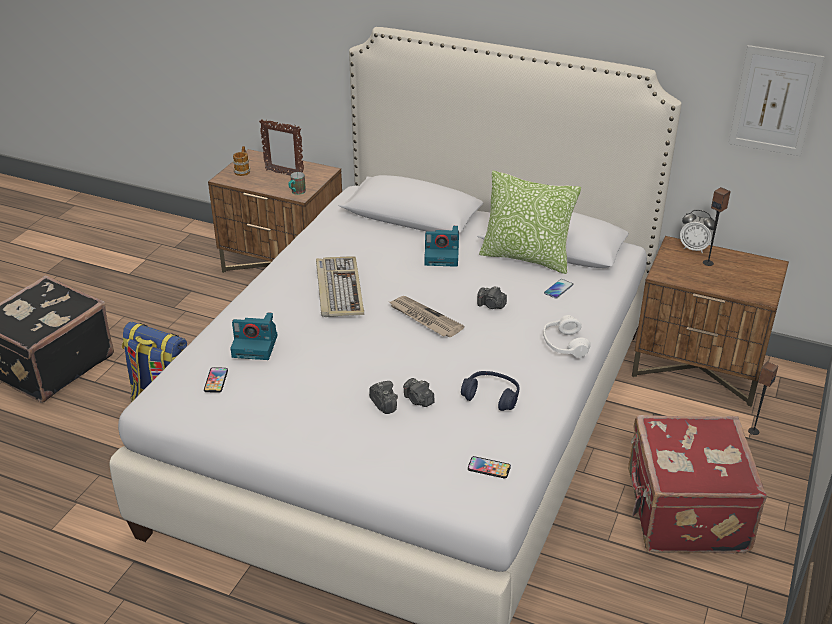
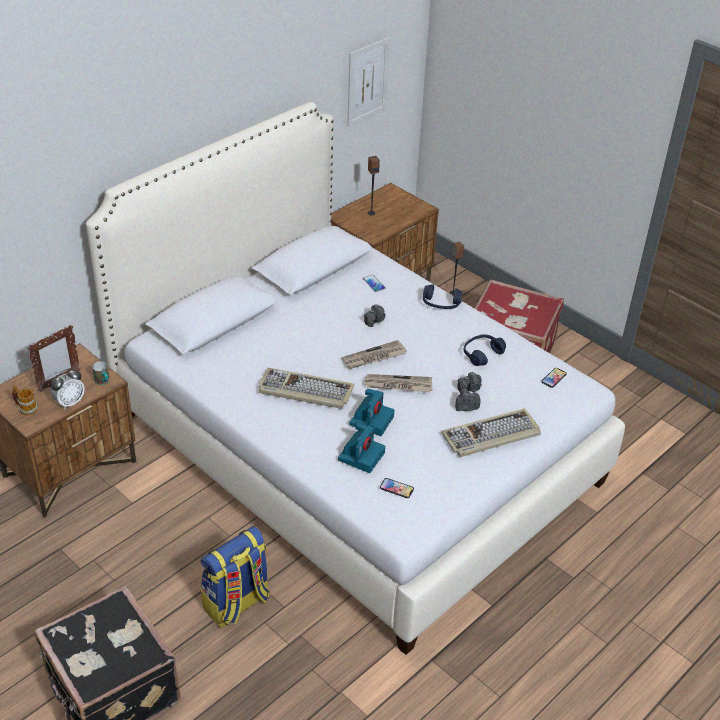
camera: 70 degrees left, 5 degrees up
(341, 434) = (491, 436): none -> keyboard
(388, 345) = (398, 385): none -> newspaper
(442, 256) = (291, 323): camera -> camera (371, 420)
(526, 258) = (322, 284): pillow -> none
(564, 345) = (441, 304): white headphones -> blue headphones
(694, 248) = (350, 211): alarm clock -> alarm clock (69, 402)

